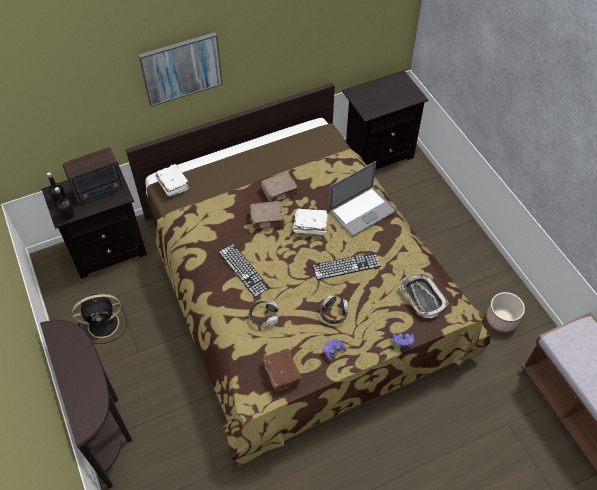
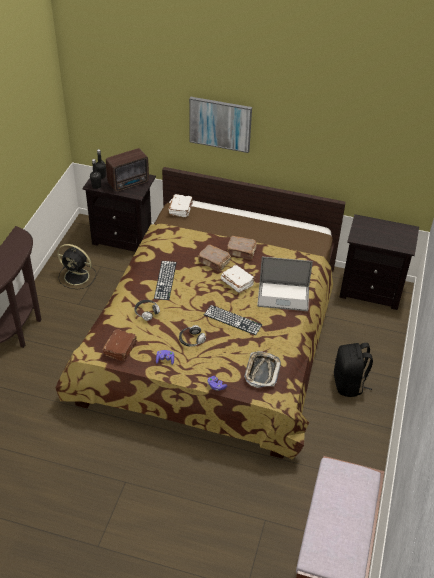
camera: 40 degrees right, 10 degrees down
(100, 189) = (129, 183): radio -> radio turned 45 degrees counterclockwise
(446, 252) = (349, 384): none -> black backpack
(502, 319) = (341, 455): planter -> none

